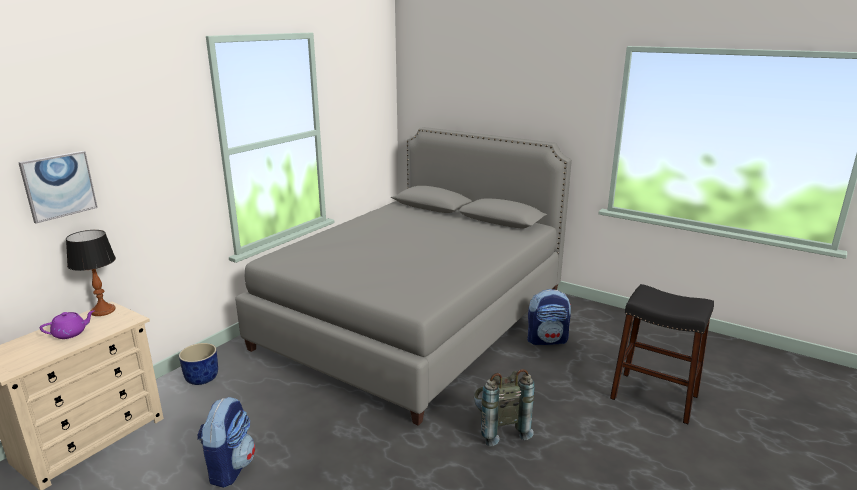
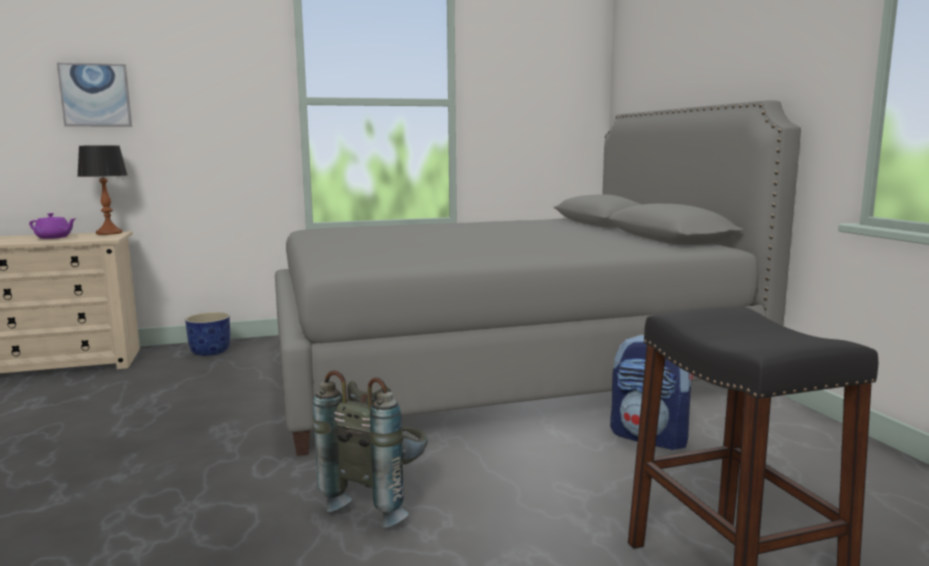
camera: 40 degrees right, 10 degrees down
(230, 467) = (87, 417): backpack -> none

